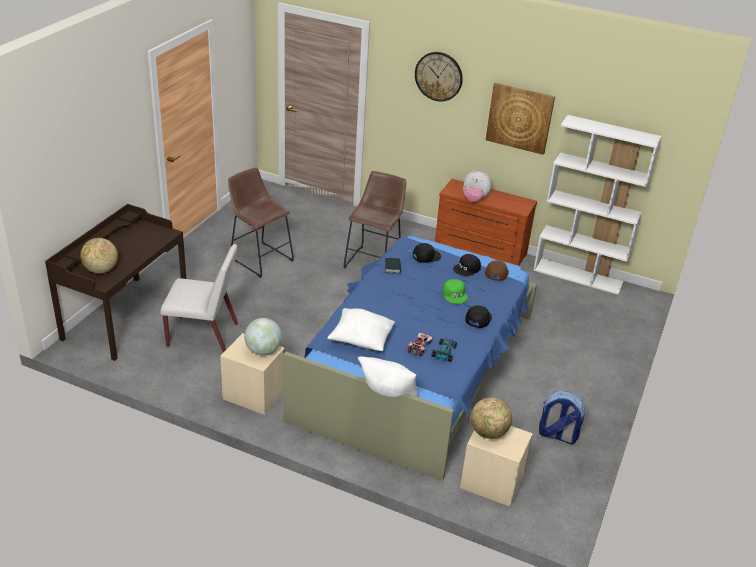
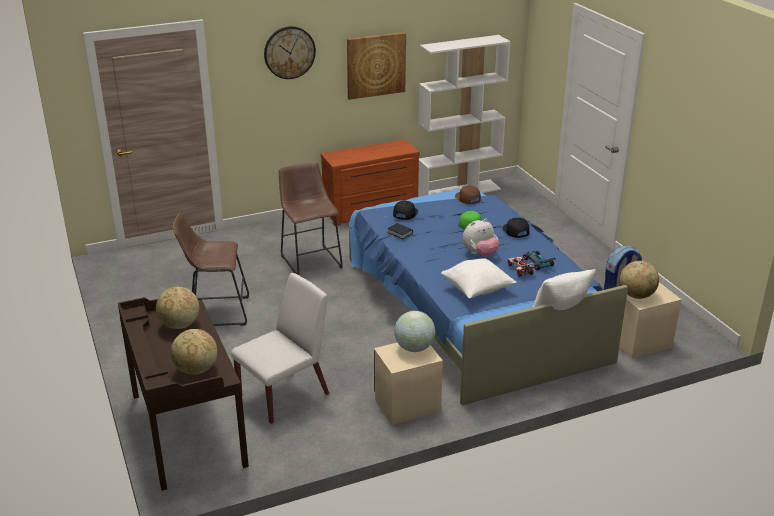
camera: 45 degrees left, 5 degrees down
(143, 239) = (179, 325): none -> globe
(467, 268) = (446, 205): black cap -> none
(474, 199) = (365, 158): plush toy -> plush toy (480, 254)

